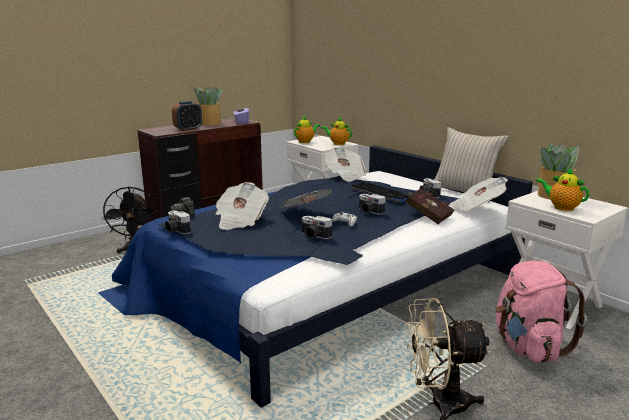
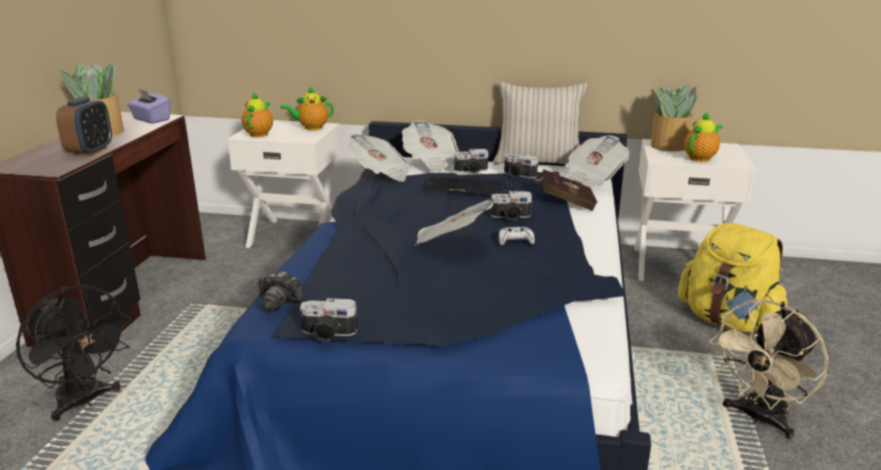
camera: 40 degrees left, 5 degrees up
(240, 220) = (389, 283): newspaper -> newspaper (431, 161)
(314, 236) = (526, 272): camera -> camera (471, 171)
(528, 347) = (728, 321): pink backpack -> yellow backpack
(561, 207) = (701, 158): teapot -> teapot turned 135 degrees clockwise

